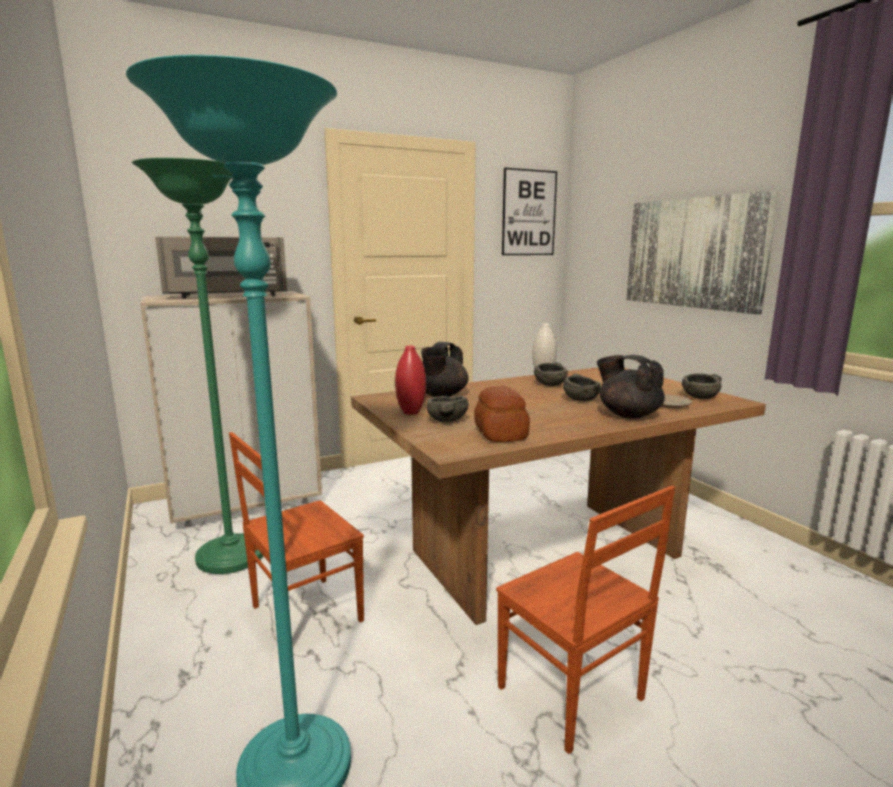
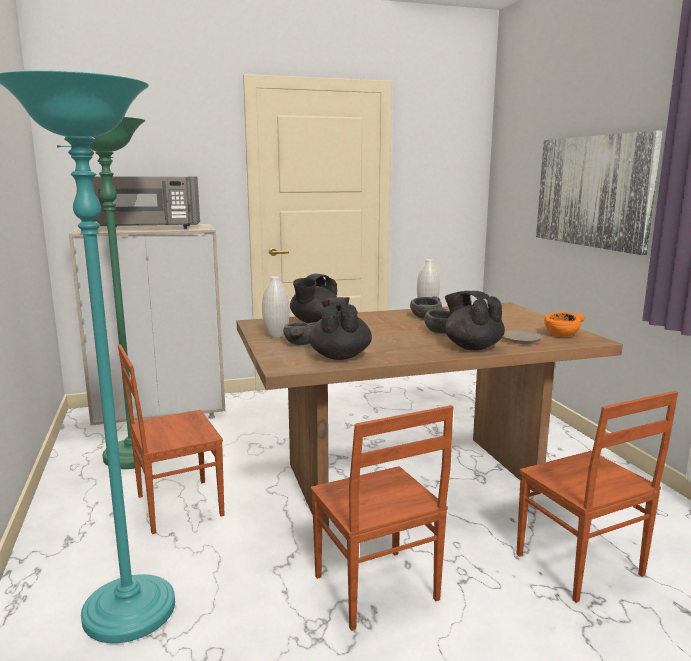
camera: 10 degrees right, 0 degrees up
(411, 412) = (276, 336): red vase -> white vase
(501, 433) = (340, 356): bread -> black teapot
(529, 213) = (449, 148): picture -> none
(700, 397) = (561, 335): grey bowl -> orange bowl
(760, 639) = (579, 566): none -> brown chair

